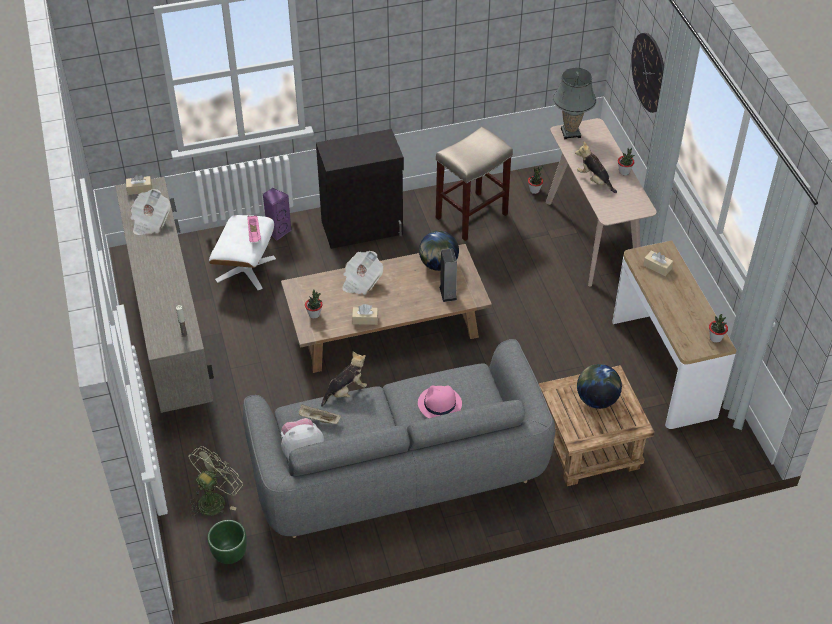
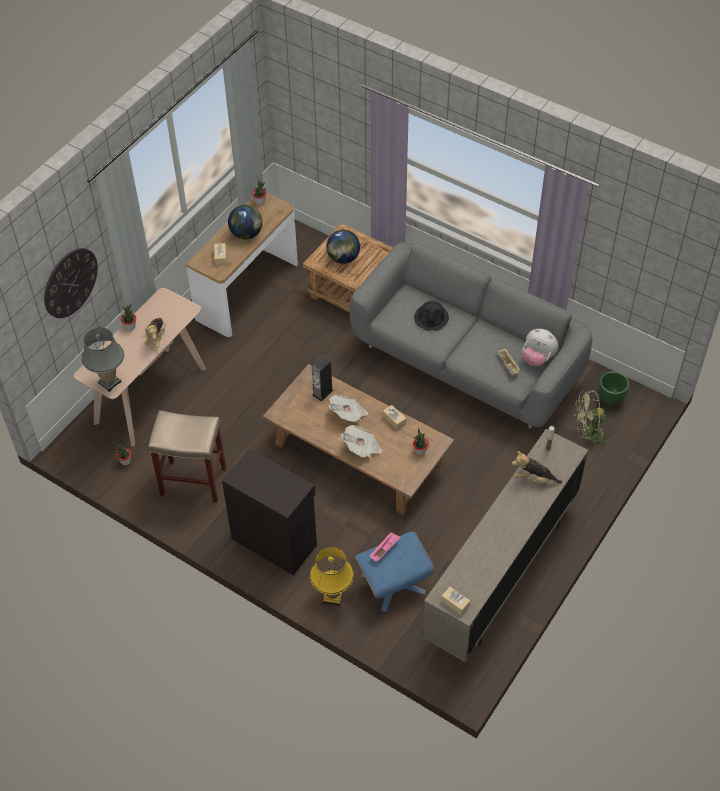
camera: 130 degrees left, 5 degrees up
(150, 221) = (478, 563): newspaper -> newspaper (348, 414)
(246, 269) = (393, 583): white ottoman -> blue ottoman
(278, 231) = (332, 596): purple speaker -> yellow table lamp
(346, 391) = (472, 369): plush toy -> plush toy (534, 478)
(438, 264) = (300, 416): globe -> globe (246, 234)
(439, 404) = (431, 318): pink hat -> black hat

